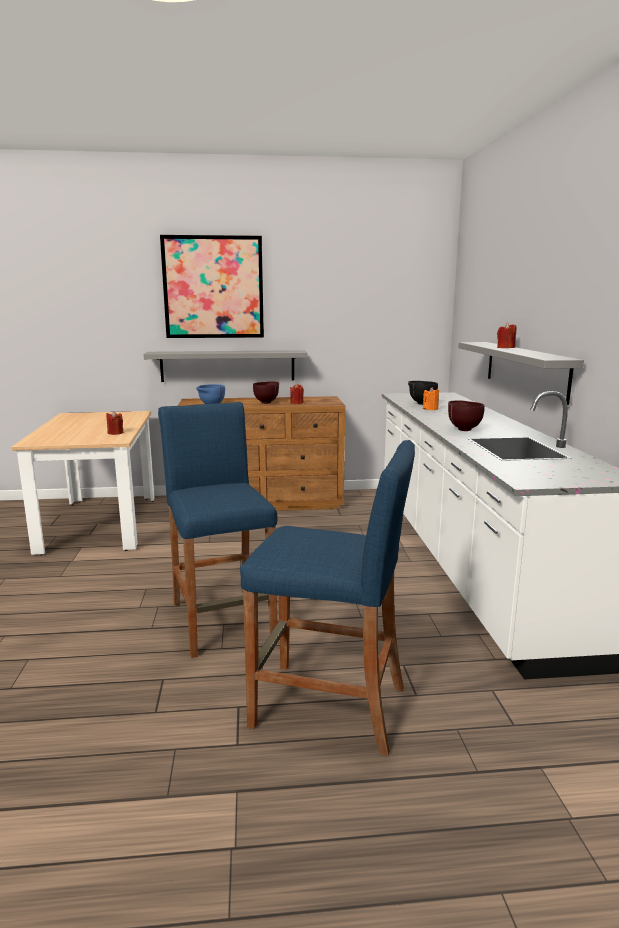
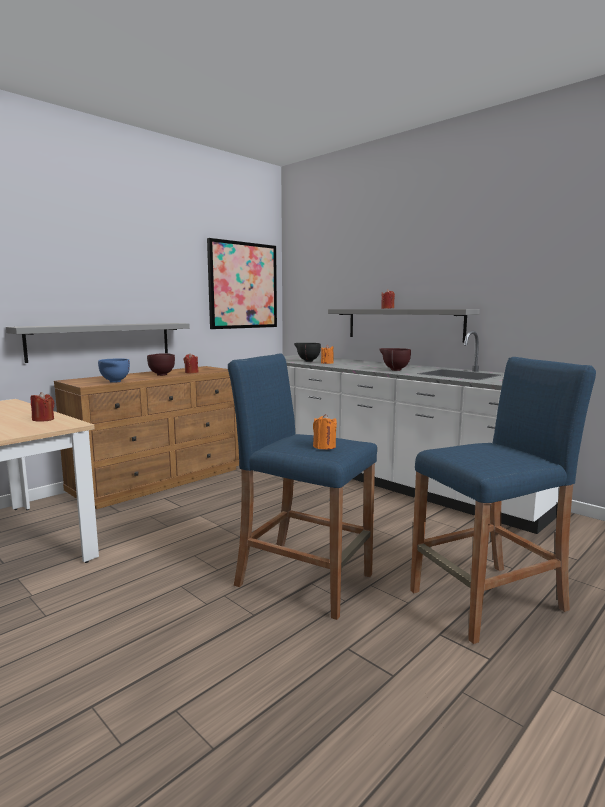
camera: 40 degrees left, 5 degrees down
(209, 499) = (324, 446): none -> orange candle
(213, 287) = (83, 255): picture -> picture (243, 285)

